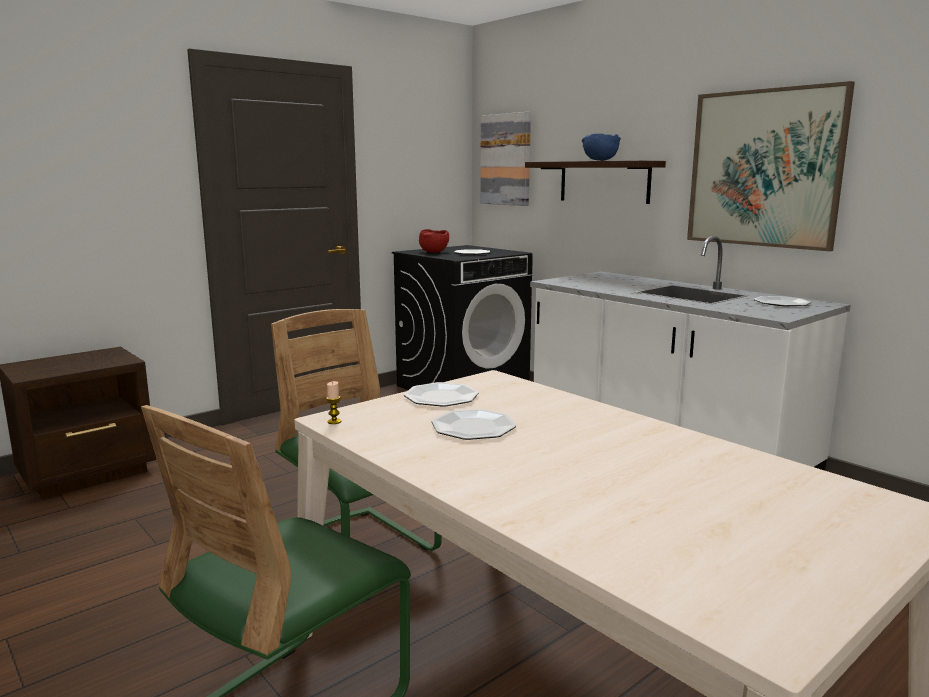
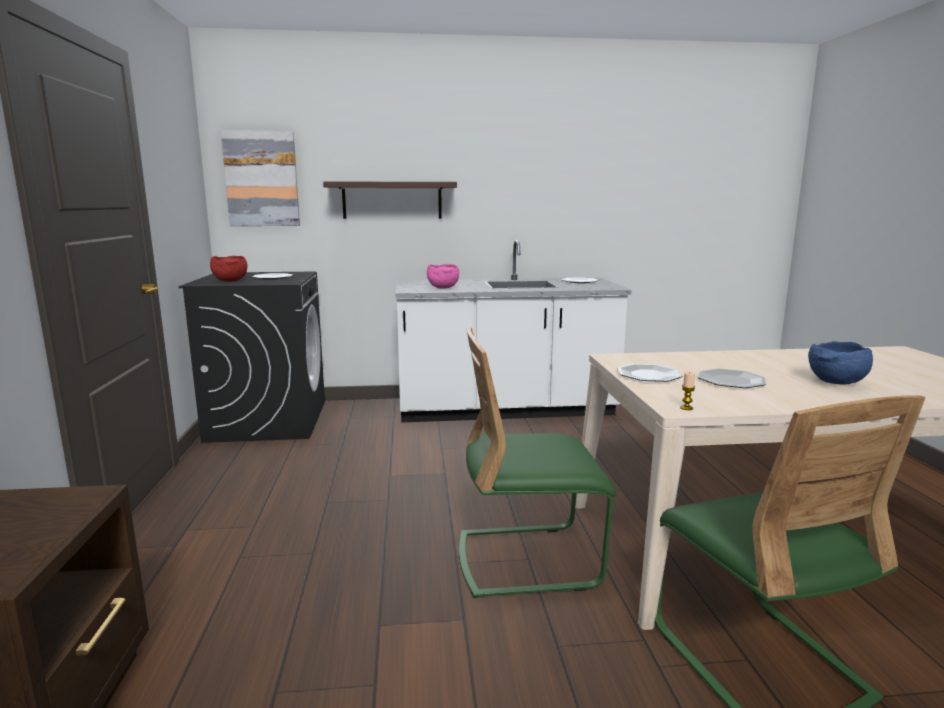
camera: 55 degrees left, 0 degrees up
(592, 284) = (443, 288): none -> pink bowl
(599, 160) = (403, 181): blue bowl -> blue bowl (836, 383)
(764, 168) = (536, 189): picture -> none

